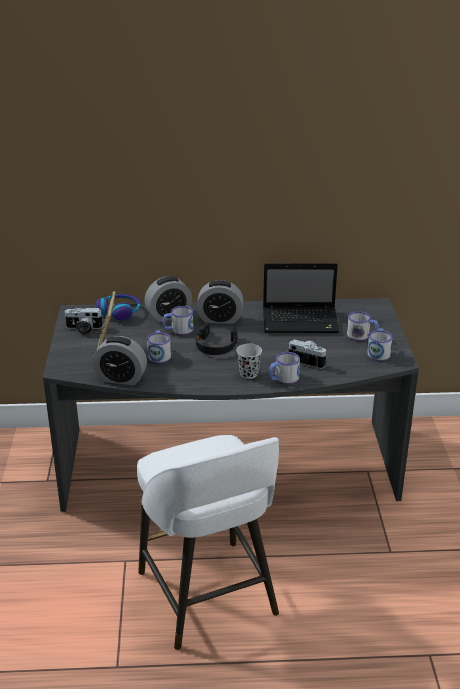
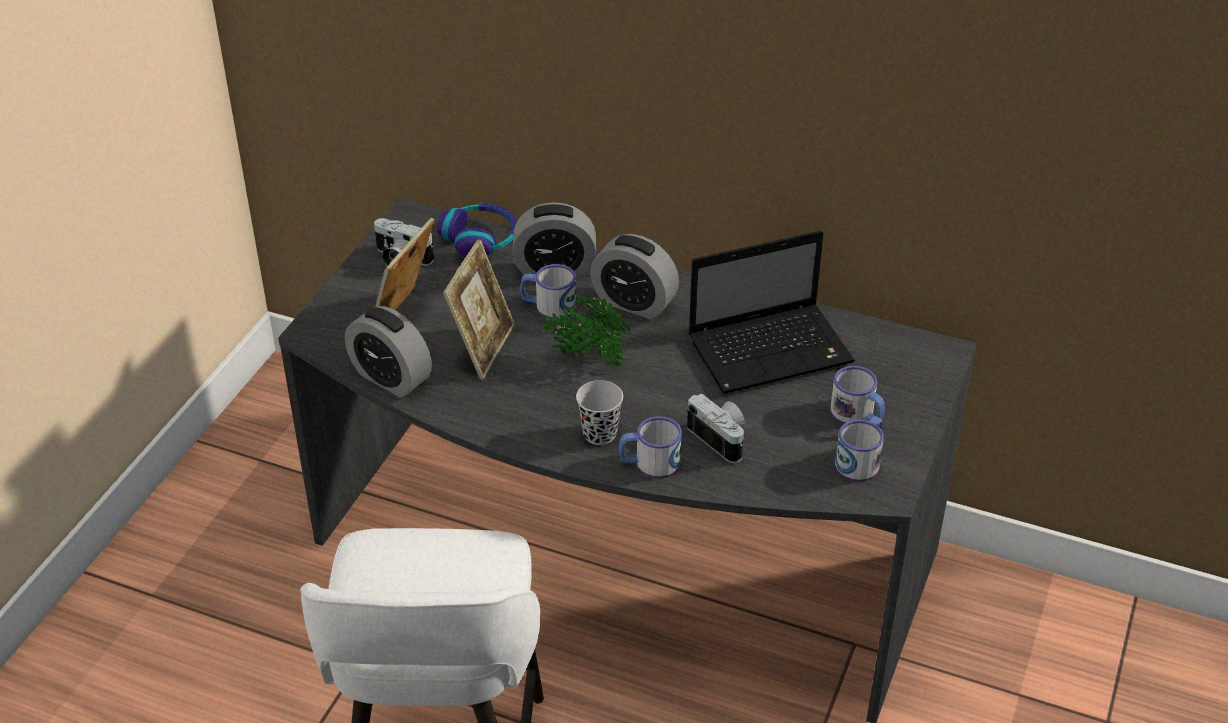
camera: 25 degrees right, 10 degrees up
(159, 354) = (483, 348): mug -> picture frame
(216, 345) = (587, 357): black headphones -> potted plant
(301, 321) = (772, 350): laptop -> laptop turned 45 degrees counterclockwise

